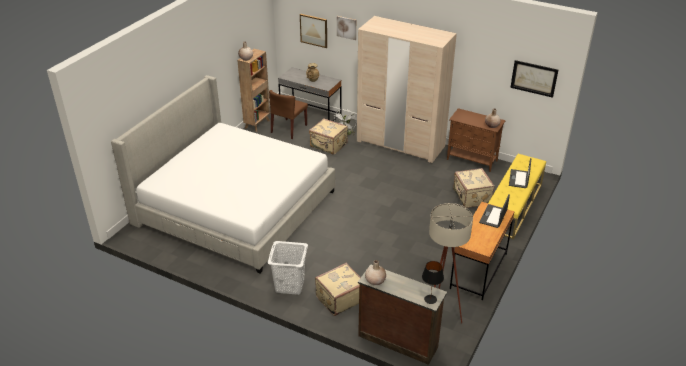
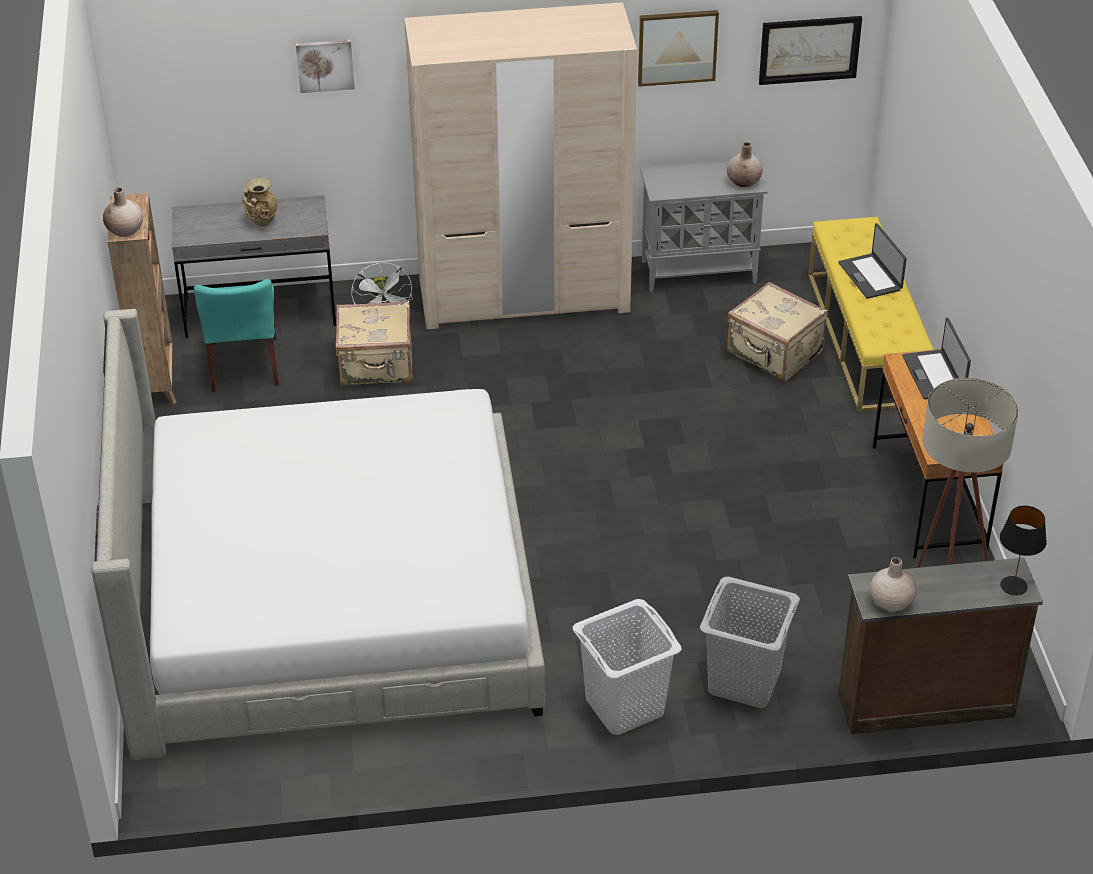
camera: 35 degrees left, 5 degrees up
(289, 129) = (244, 364): brown chair -> turquoise chair
(314, 30) = (229, 97): picture -> picture (677, 47)
(339, 298) = (744, 682): beige suitcase -> grey laundry basket
(472, 160) = (700, 271): brown cabinet -> grey cabinet

